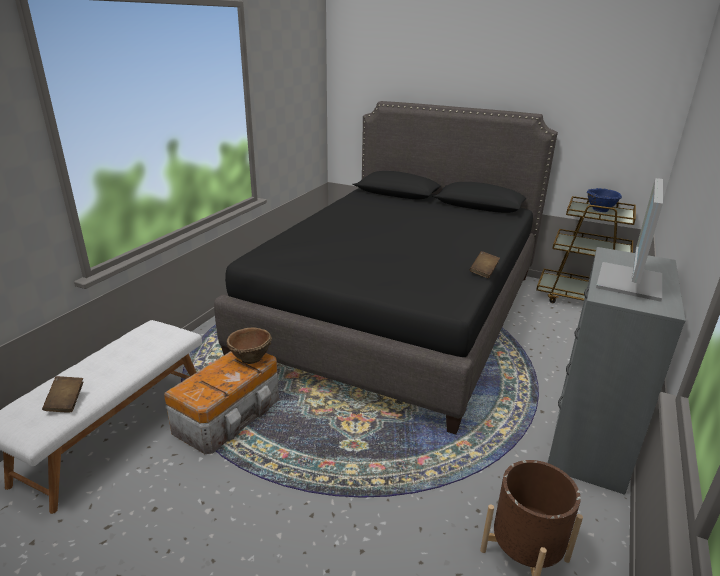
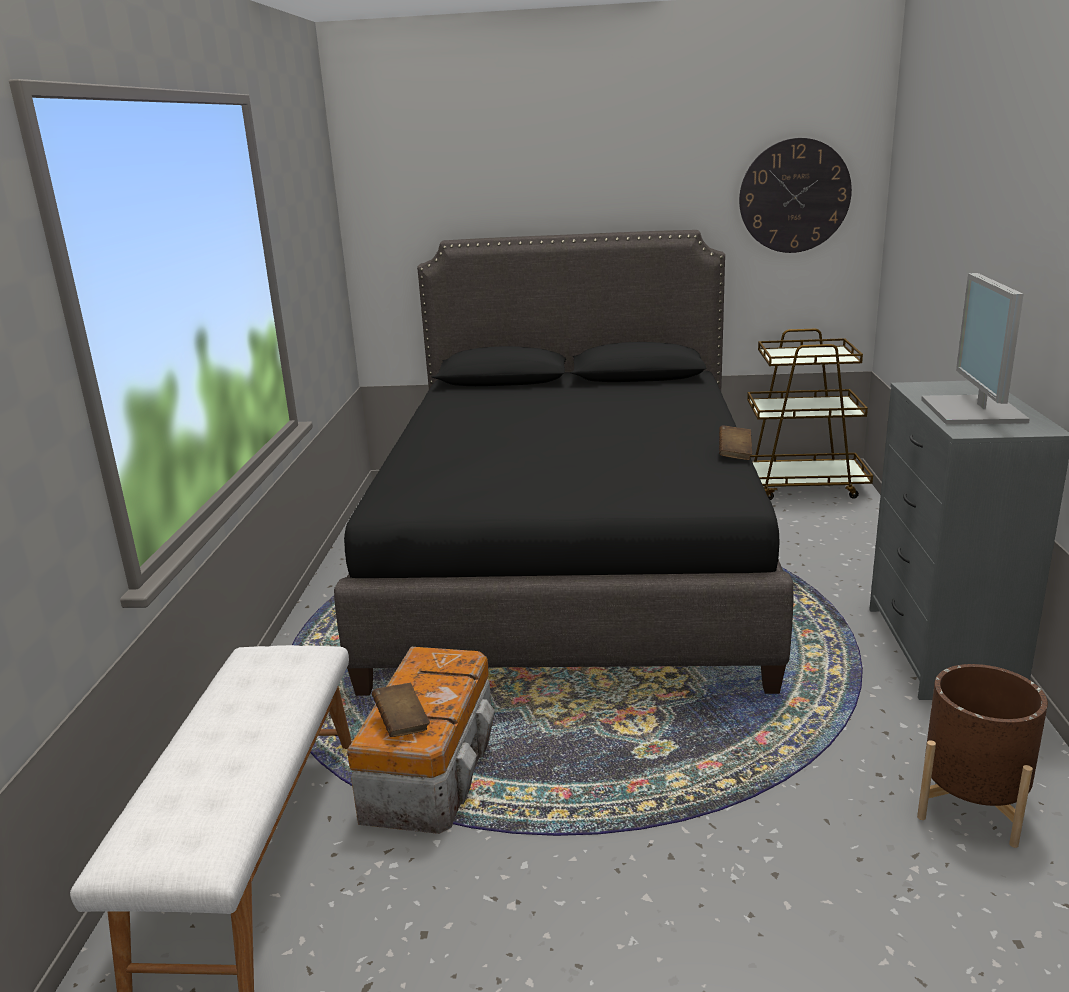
camera: 20 degrees left, 5 degrees down
(66, 402) = (222, 797): brown book -> brown book (402, 722)
(250, 358) = (445, 663): brown bowl -> none
(600, 209) = (804, 352): blue bowl -> none
(616, 98) = (794, 196): none -> wall clock

